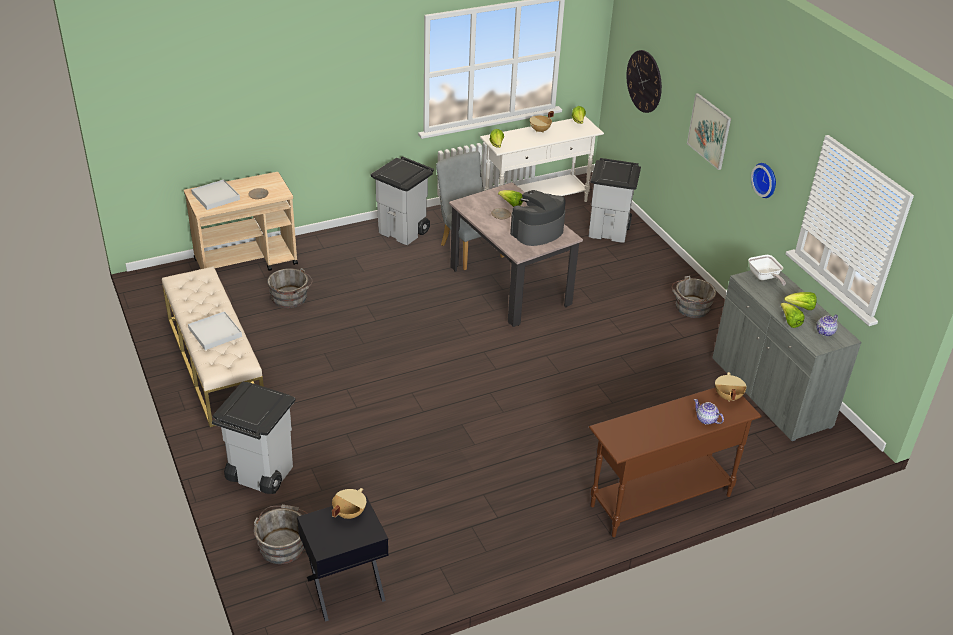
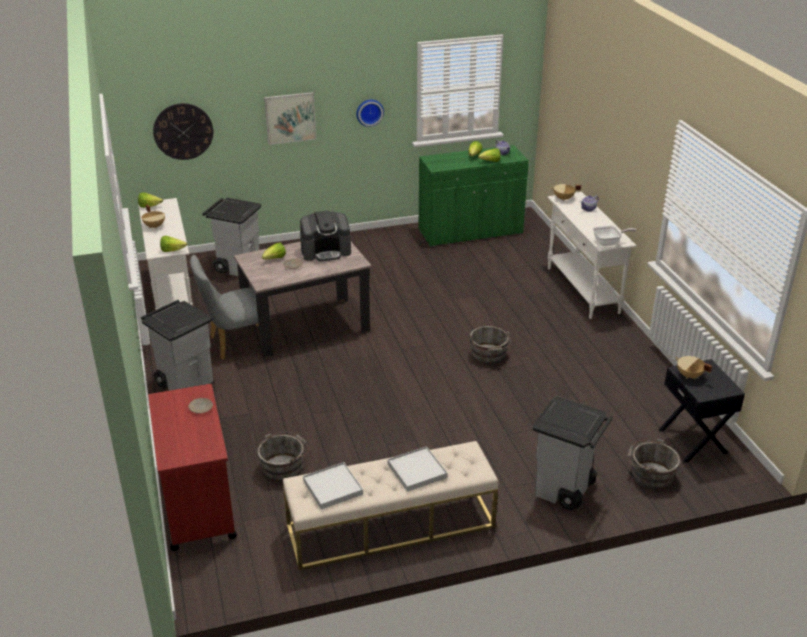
camera: 80 degrees left, 5 degrees down
(216, 196) = (188, 442): white tray -> white tray (333, 487)
(246, 262) = (197, 503): beige cart -> red cart
(537, 232) = (326, 251): coffee machine -> coffee machine turned 75 degrees counterclockwise
(660, 500) = (582, 290): brown console table -> white console table
(690, 307) = (363, 246): grey bucket -> grey bucket (489, 356)
(764, 277) = (436, 161): frying pan -> frying pan (609, 243)
(770, 393) = (470, 232): grey cabinet -> green cabinet

